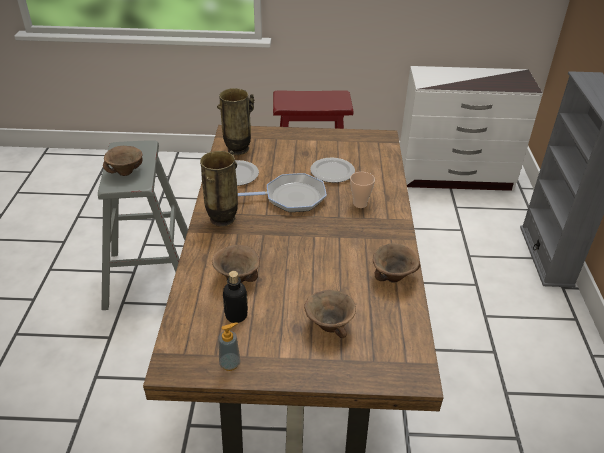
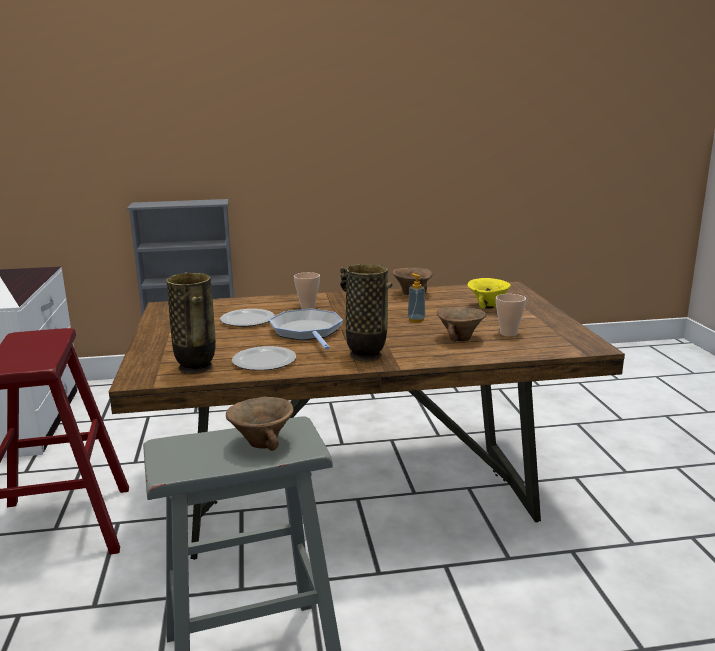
camera: 100 degrees left, 20 degrees down
(230, 364) = (563, 329): soap dispenser -> soap dispenser (416, 320)
(236, 315) = (508, 333): bottle -> cup
(329, 326) = (487, 306): brown bowl -> yellow bowl

